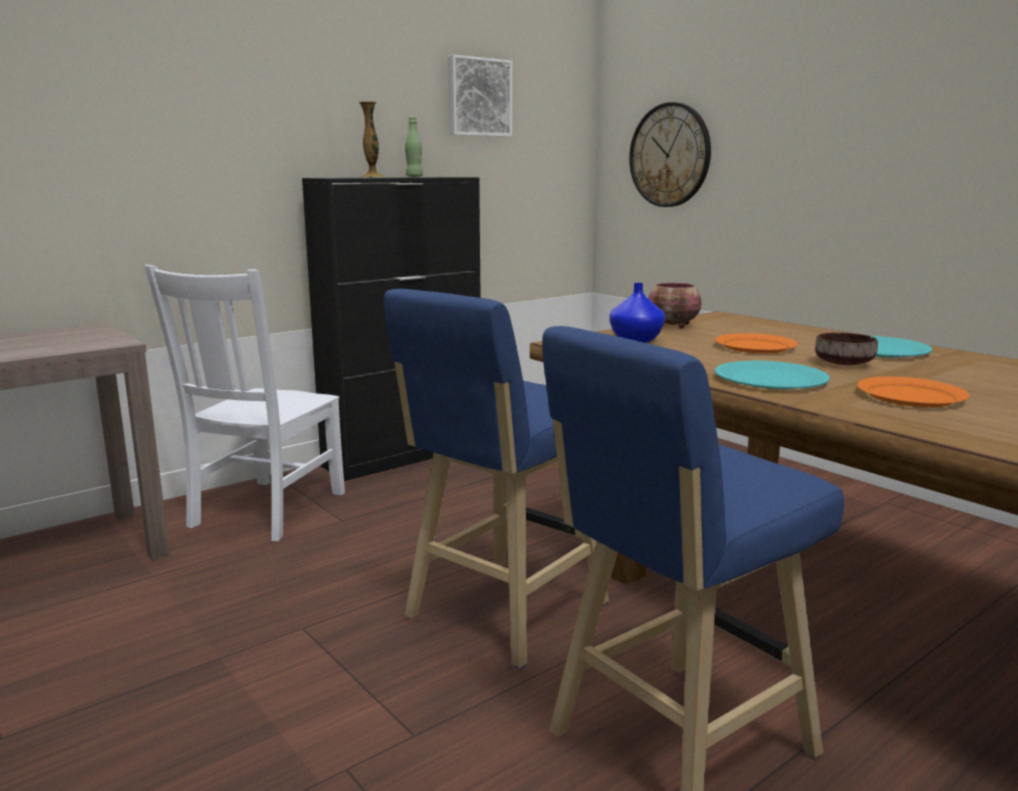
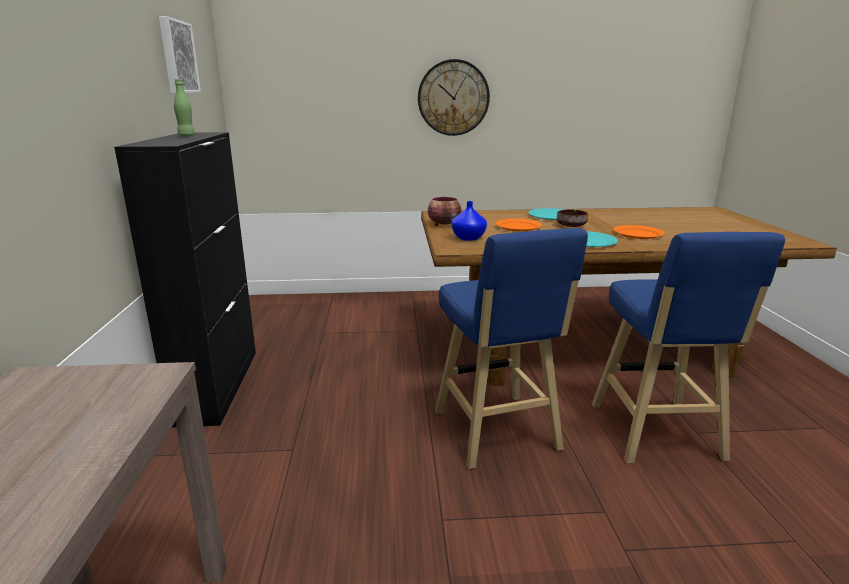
camera: 55 degrees left, 5 degrees up
(265, 511) = (215, 482): white chair -> none
(373, 177) = (179, 140): vase -> none
(670, 155) = (303, 106): wall clock -> wall clock (453, 98)

